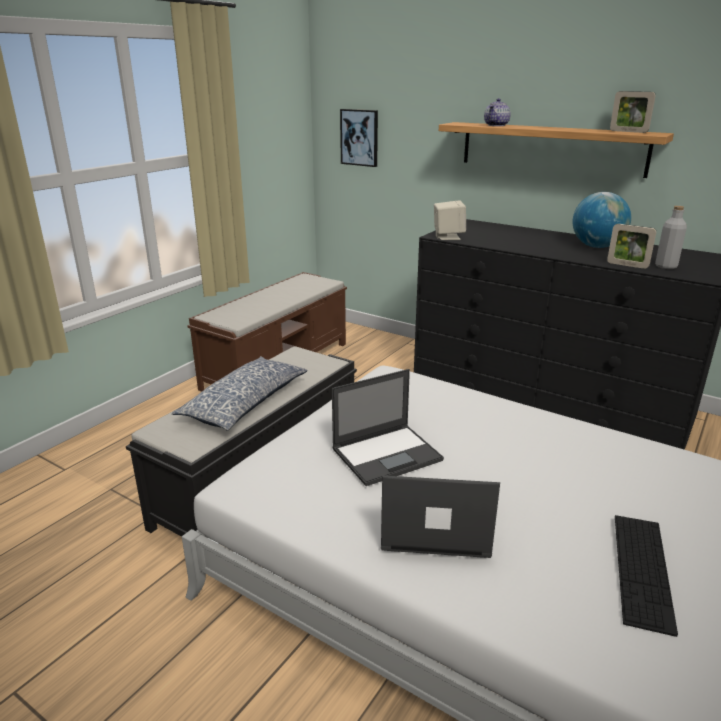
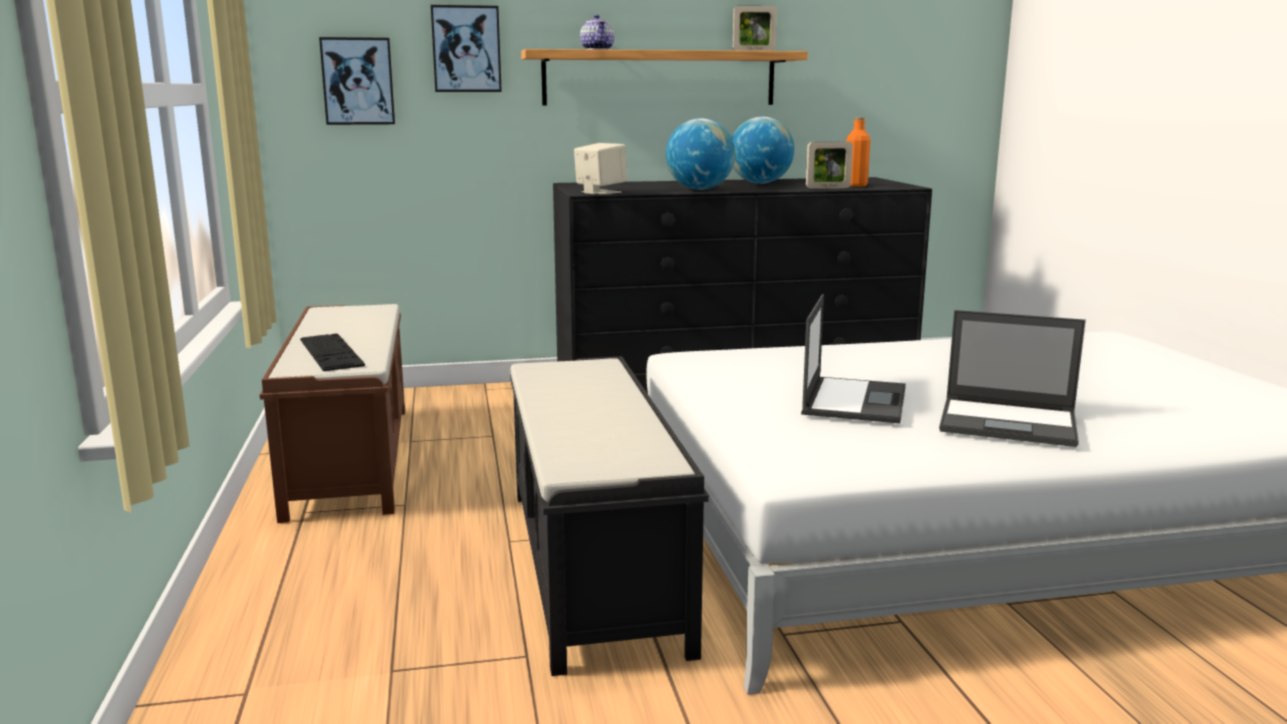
camera: 45 degrees left, 10 degrees down
(246, 404) = (611, 416): pillow -> none
(420, 119) = (466, 49): none -> picture
(433, 525) = (1010, 423): laptop -> laptop turned 120 degrees counterclockwise
(522, 246) = (699, 189): none -> globe
(642, 569) = (1169, 388): keyboard -> keyboard (331, 352)
(666, 266) = (855, 185): grey bottle -> orange bottle

